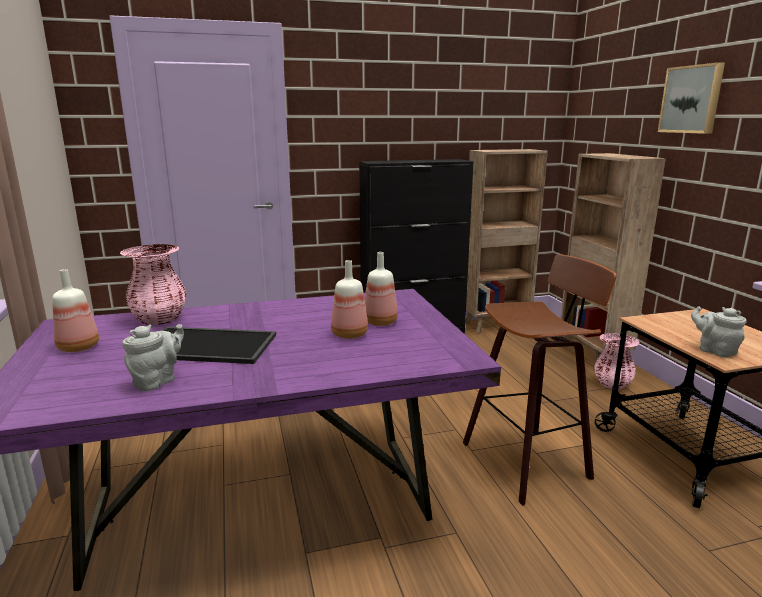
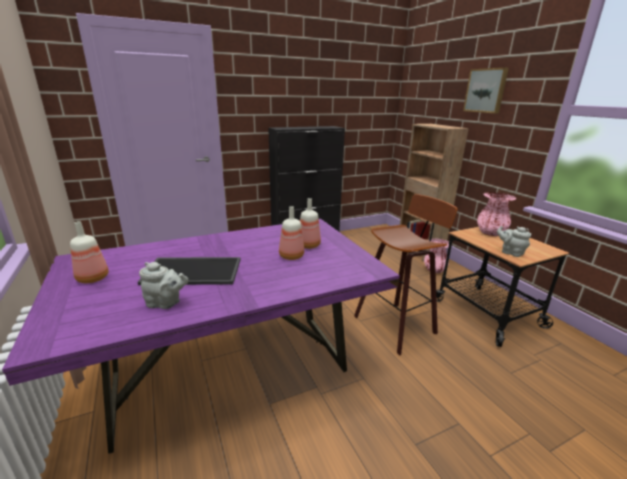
camera: 10 degrees left, 5 degrees up
(157, 381) = (166, 303): grey teapot -> grey teapot turned 75 degrees clockwise
(159, 319) = (148, 251): pink vase -> pink vase (490, 233)
(496, 325) = (357, 234): brown bookcase -> none

